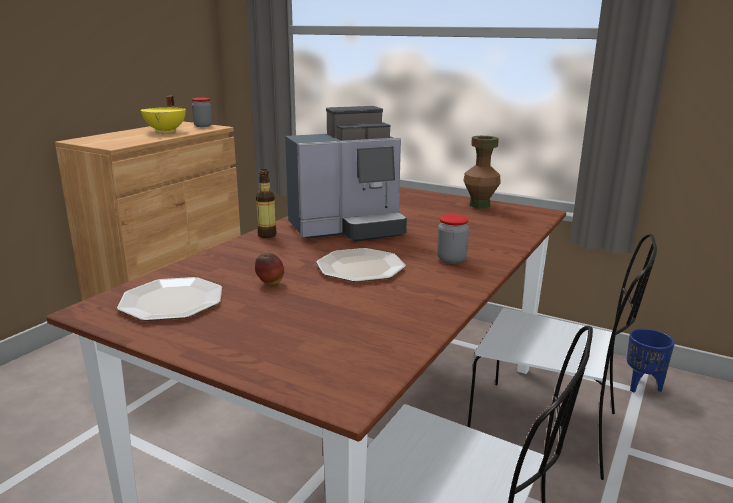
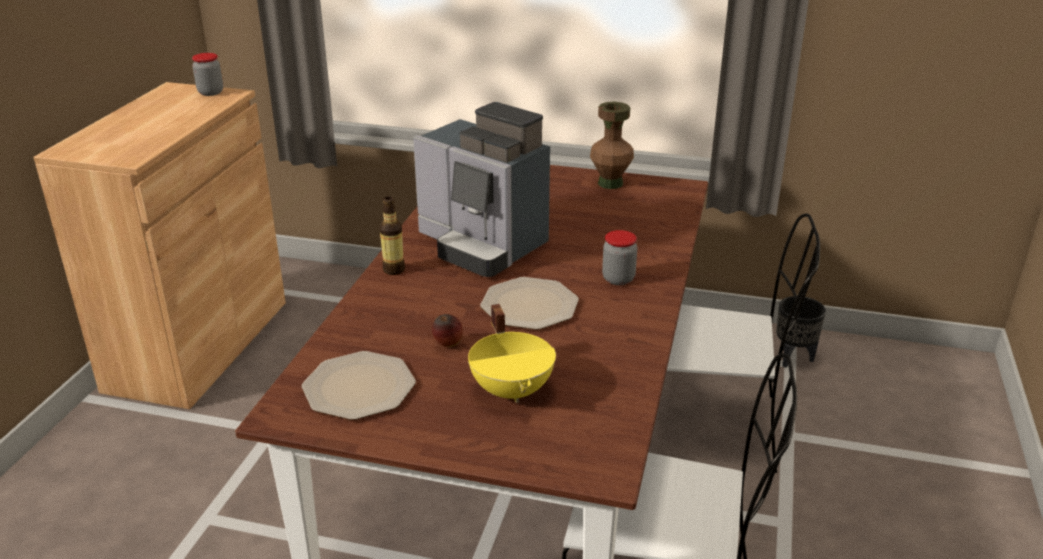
camera: 15 degrees left, 10 degrees up
(166, 131) = (171, 112): yellow cooking pot -> yellow cooking pot (513, 390)
(348, 228) = (482, 245): coffee machine -> coffee machine turned 75 degrees clockwise
(643, 386) = (794, 358): blue planter -> black planter

